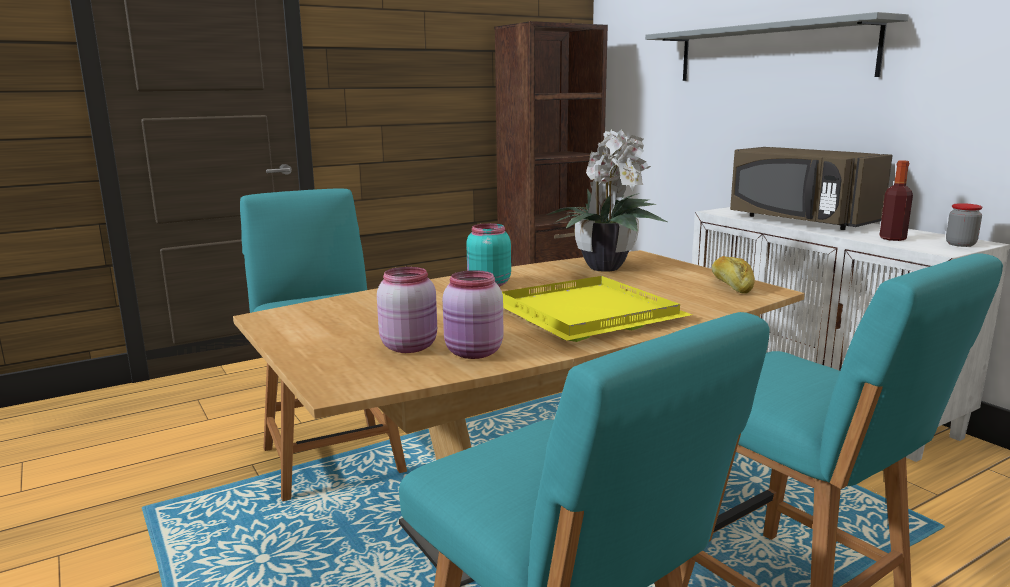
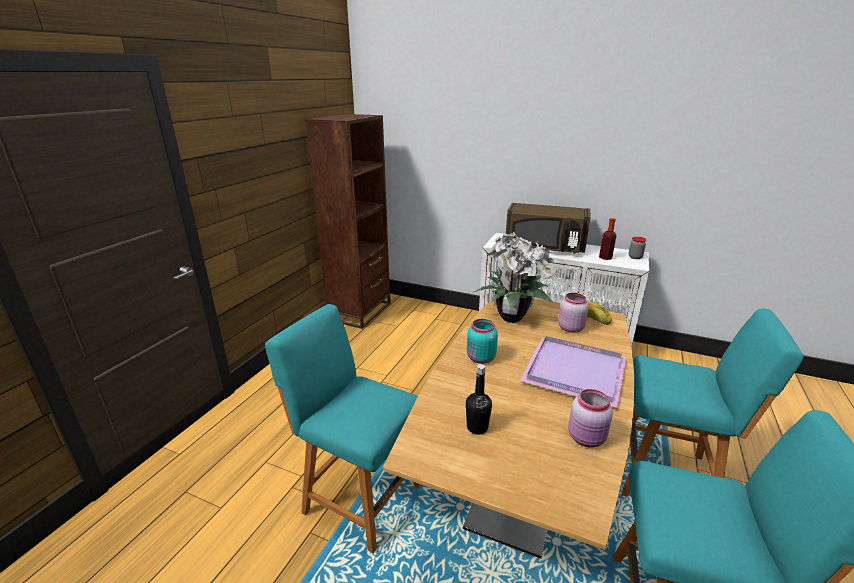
camera: 35 degrees left, 10 degrees up
(369, 318) = (477, 427): none -> black bottle
(410, 346) = (547, 448): pink jar -> pink jar (570, 328)
(587, 313) = (573, 370): yellow tray -> purple tray
(771, 53) = (506, 143): grey shelf -> none

